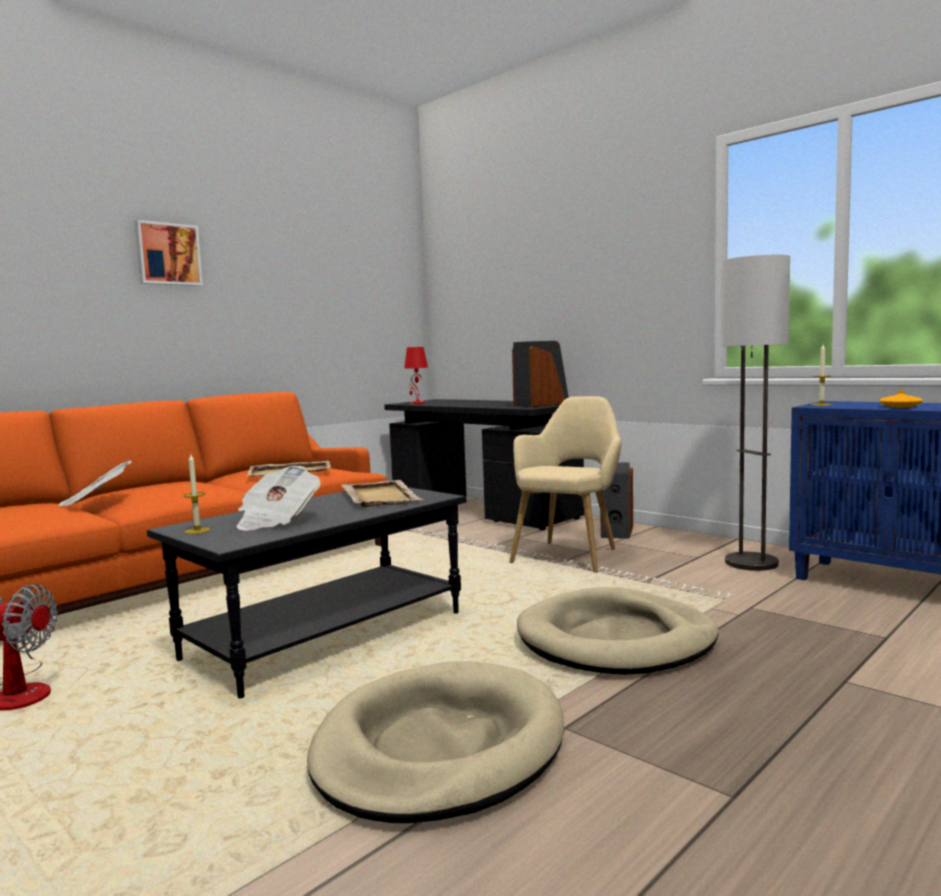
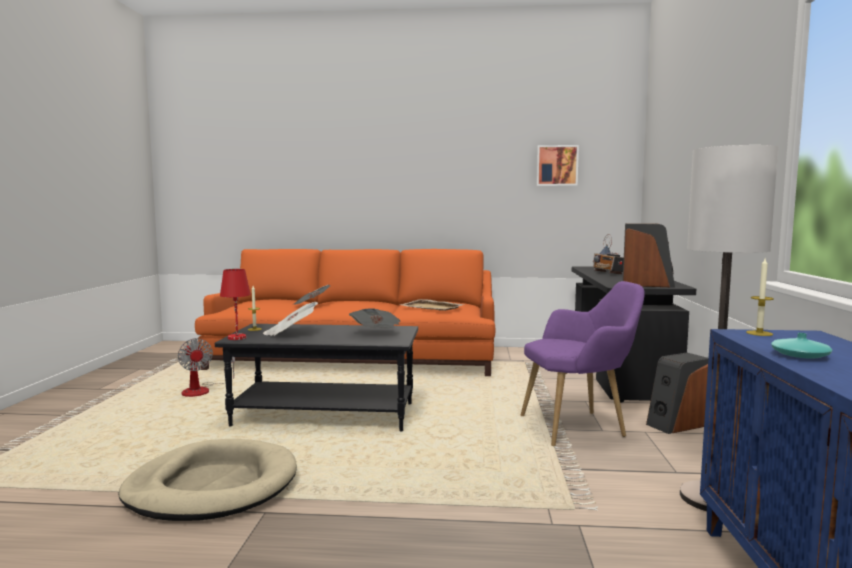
camera: 50 degrees right, 0 degrees up
(168, 254) = (409, 154): picture -> picture (556, 165)
(380, 496) = (376, 333): beige tray -> newspaper
(417, 403) = (590, 269): red table lamp -> red table lamp (236, 338)
(455, 403) = (608, 273): none -> radio
(570, 555) = (579, 427): beige armchair -> purple armchair
(616, 640) = (424, 490): beige dog bed -> none
(900, 407) = (800, 356): orange vase -> turquoise vase

